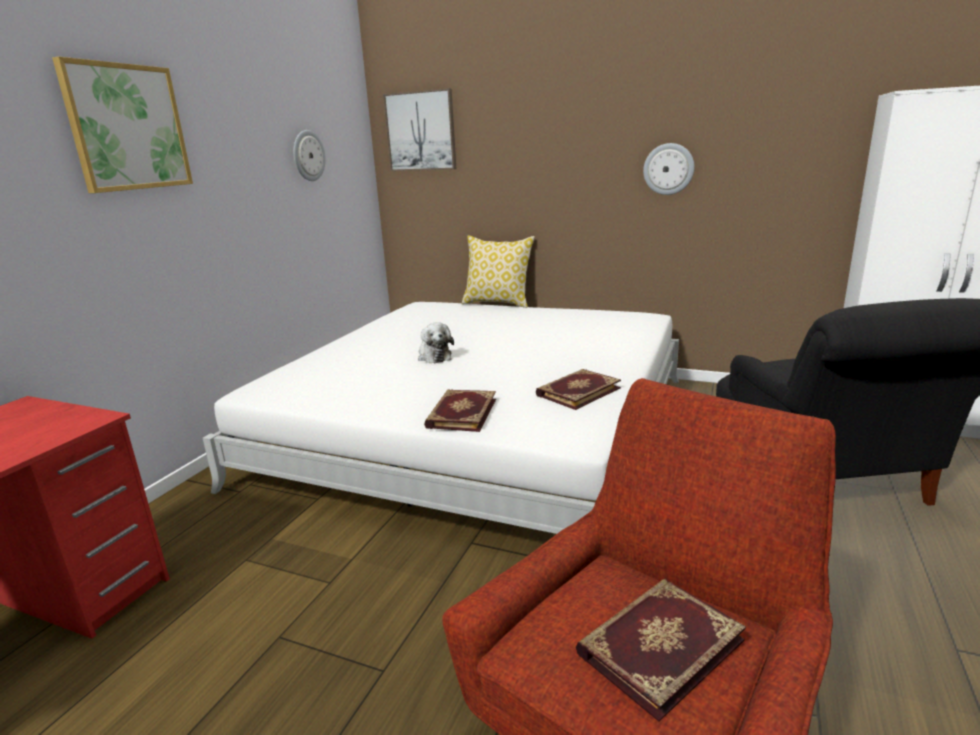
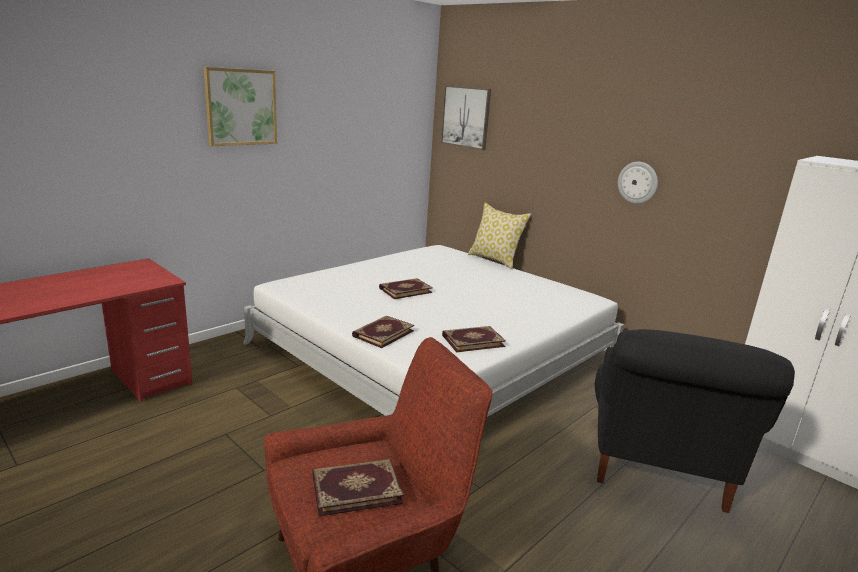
camera: 20 degrees right, 0 degrees up
(308, 155) = (372, 127): wall clock -> none
(434, 356) = (405, 290): plush toy -> book

